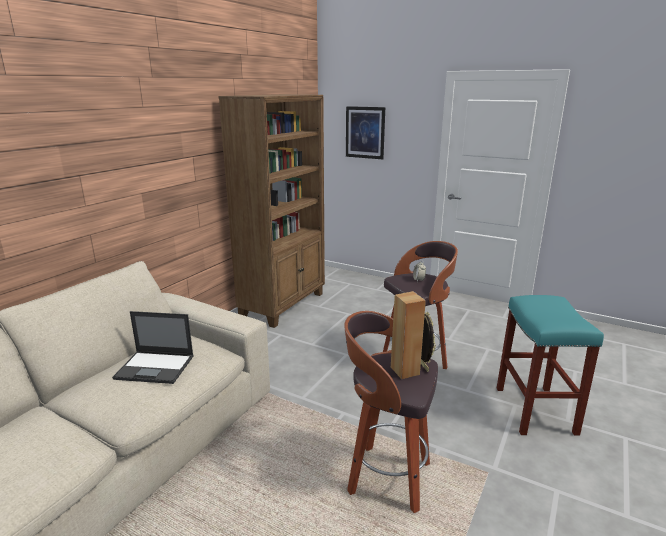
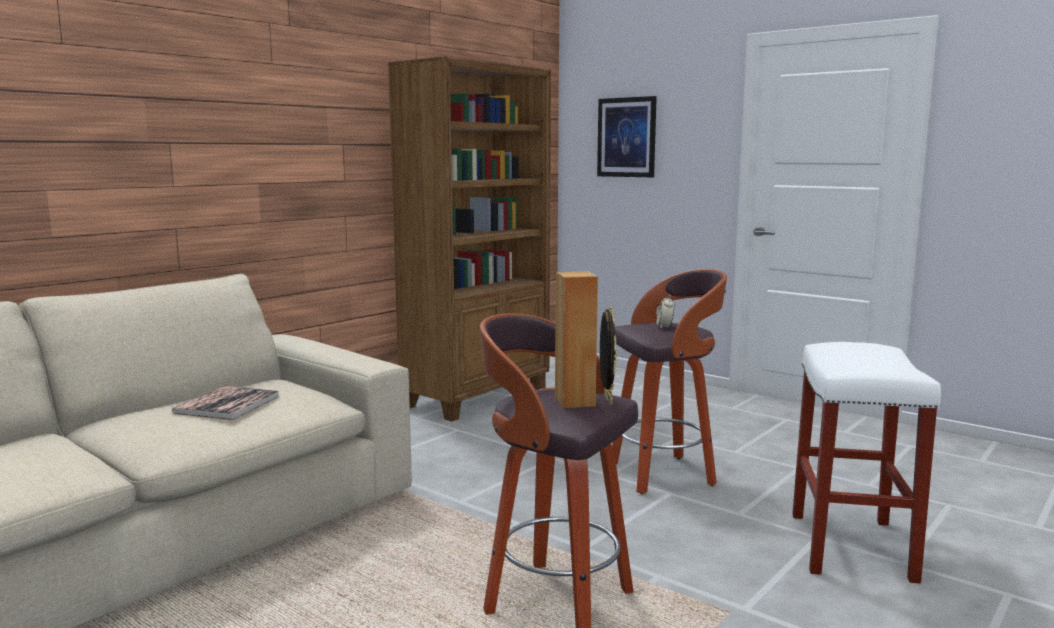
camera: 10 degrees right, 10 degrees down
(156, 367) = (227, 404): laptop -> book
(536, 411) = (852, 547): turquoise stool -> white stool

